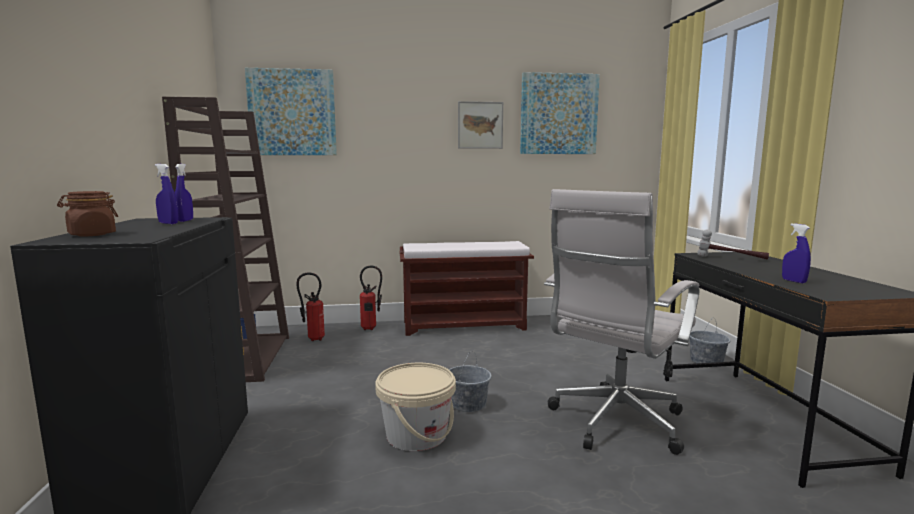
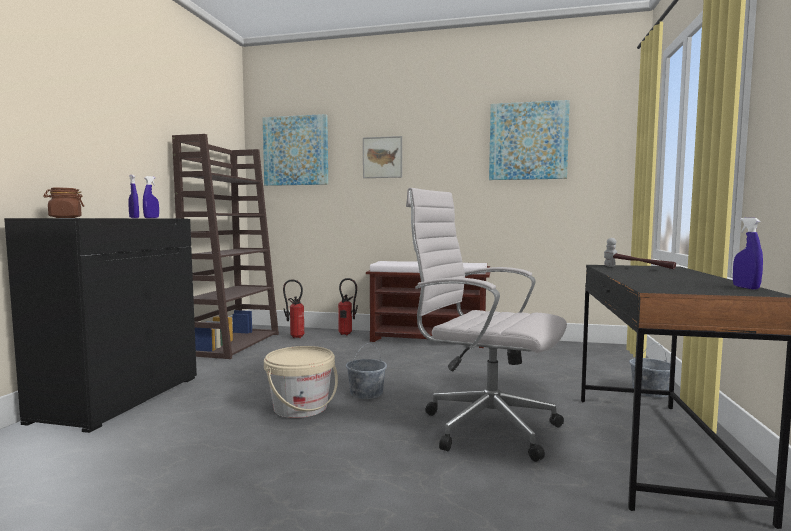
camera: 20 degrees right, 5 degrees down
(480, 125) = (451, 154): picture -> picture (382, 157)
(614, 424) = (483, 426): white office chair -> white office chair turned 60 degrees clockwise
(793, 281) = (651, 281): blue spray bottle -> blue spray bottle (745, 287)

